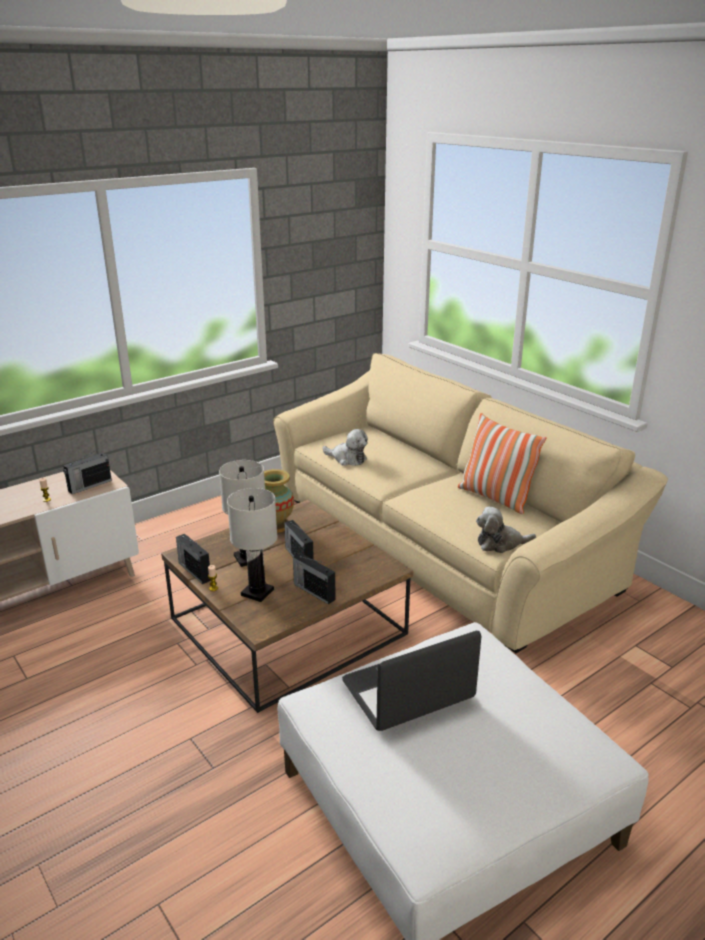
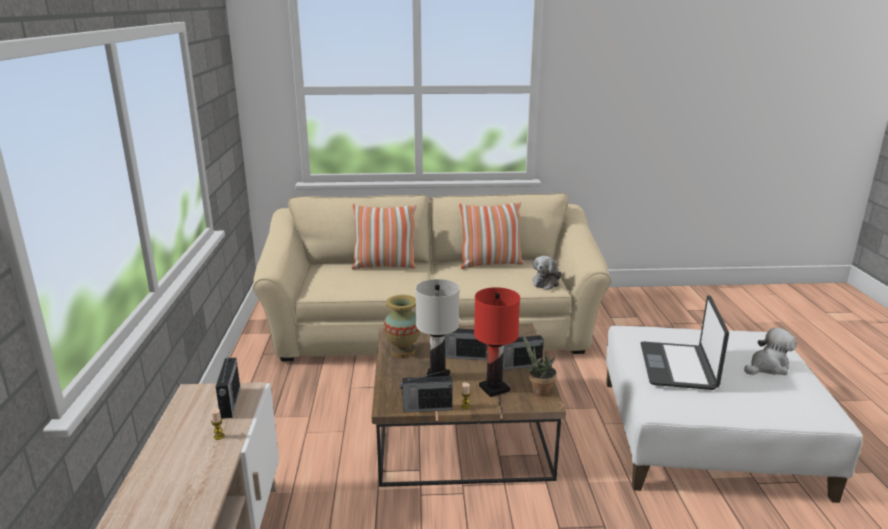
camera: 55 degrees left, 5 degrees down
(257, 592) = (494, 388): white table lamp -> red table lamp
(276, 617) = (538, 391): none -> potted plant
(347, 458) = (357, 287): plush toy -> plush toy (767, 367)
(407, 452) = (384, 266): none -> pillow

